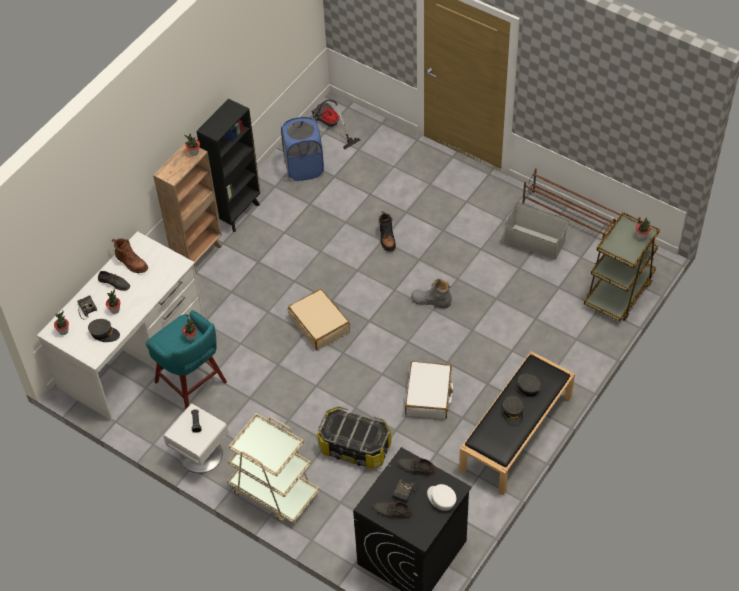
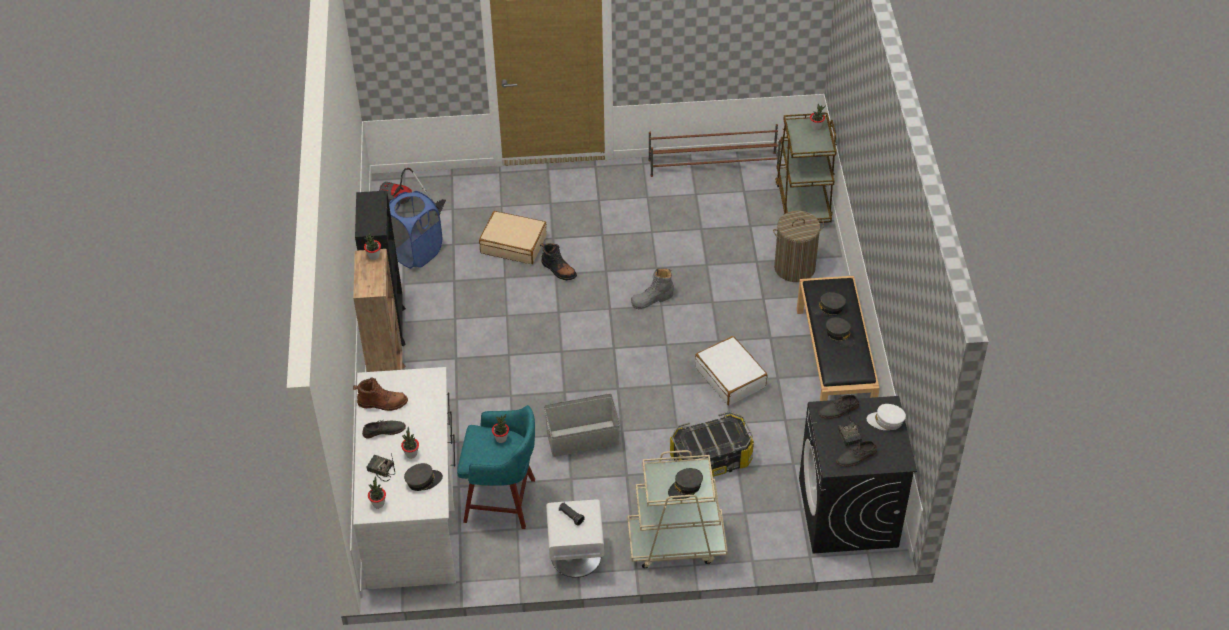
camera: 40 degrees left, 5 degrees down
(266, 453) = (685, 487): none -> grey cap
(319, 324) = (571, 378): beige suitcase -> beige suitcase (514, 244)
(534, 241) = (691, 200): grey storage box -> grey storage box (582, 438)
(559, 341) = (794, 267): none -> laundry basket

